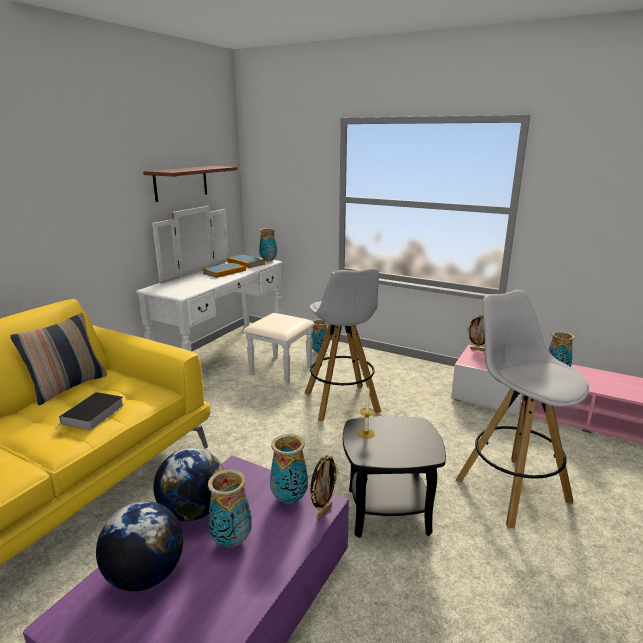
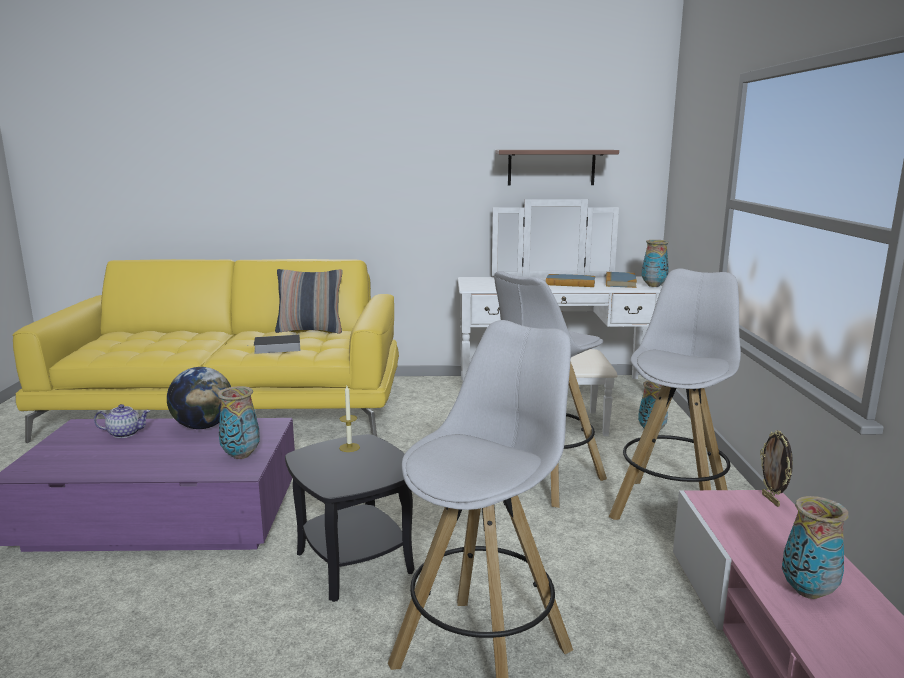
camera: 60 degrees right, 5 degrees down
(145, 575) = (125, 433): globe -> teapot
(232, 541) = (173, 449): vase -> none
(323, 512) = (229, 474): picture frame -> none
(407, 382) = (671, 509): none -> white stool

